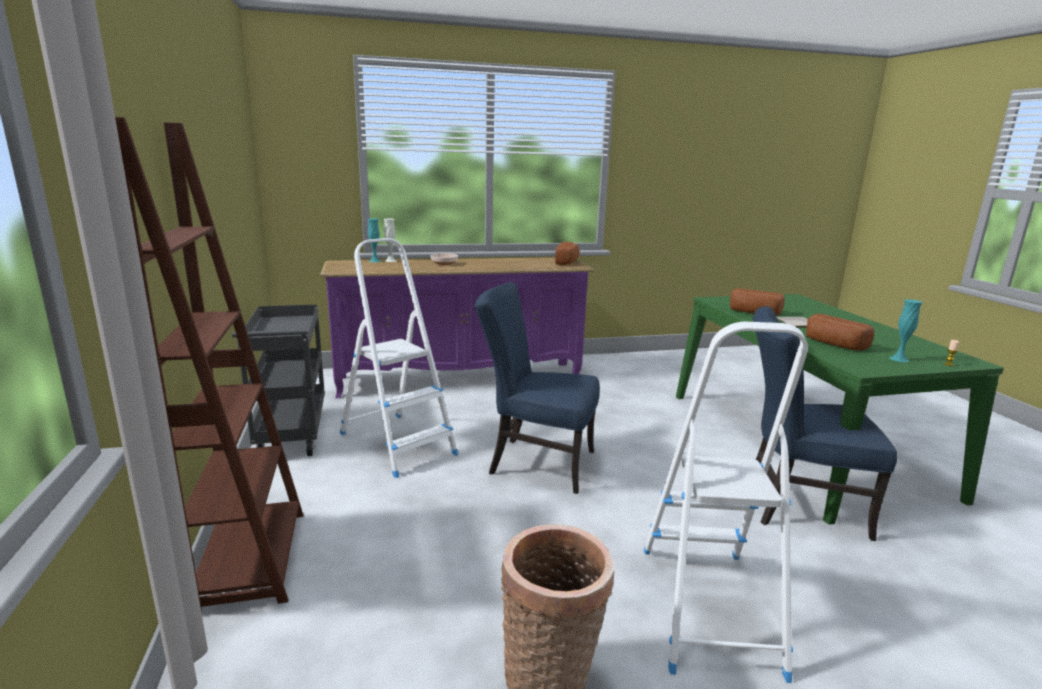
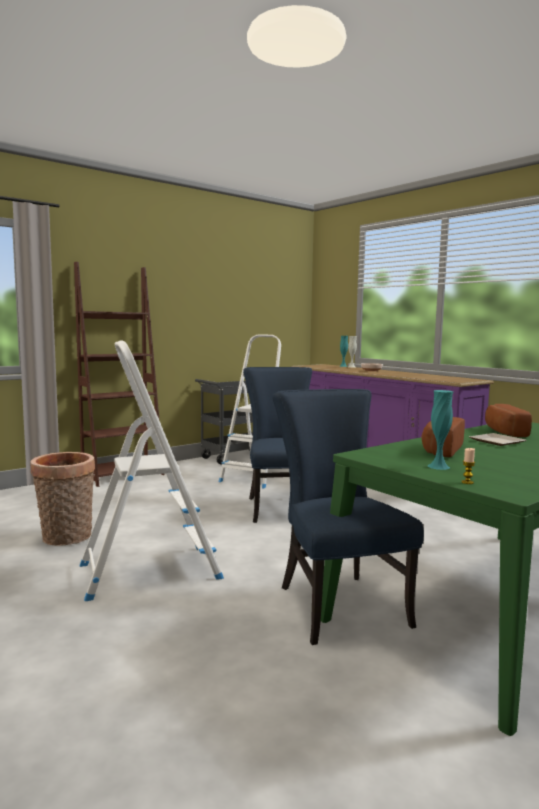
camera: 65 degrees right, 10 degrees down
(568, 262) = (463, 380): bread -> none

